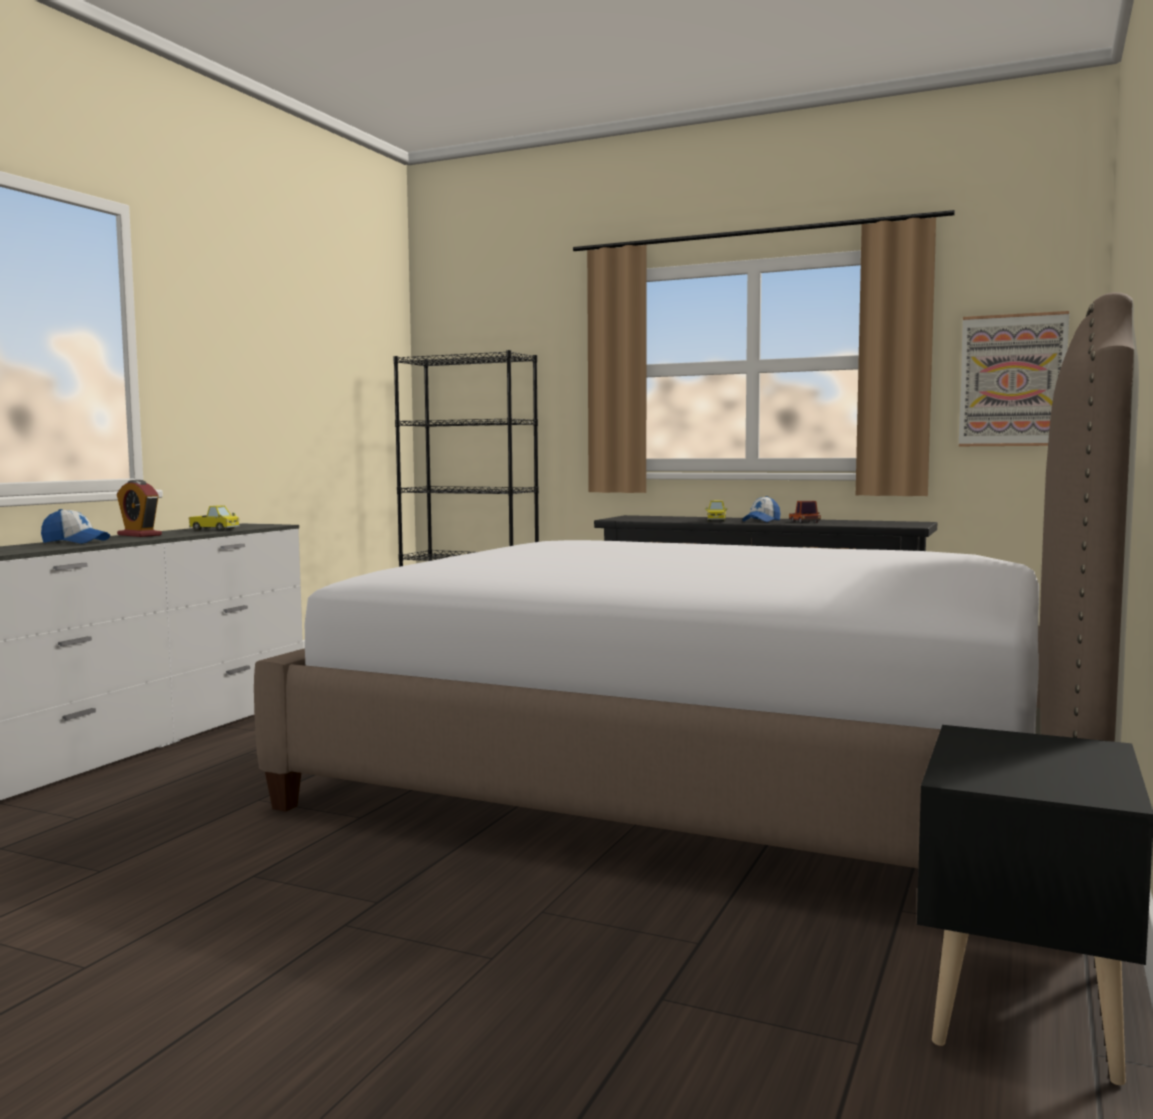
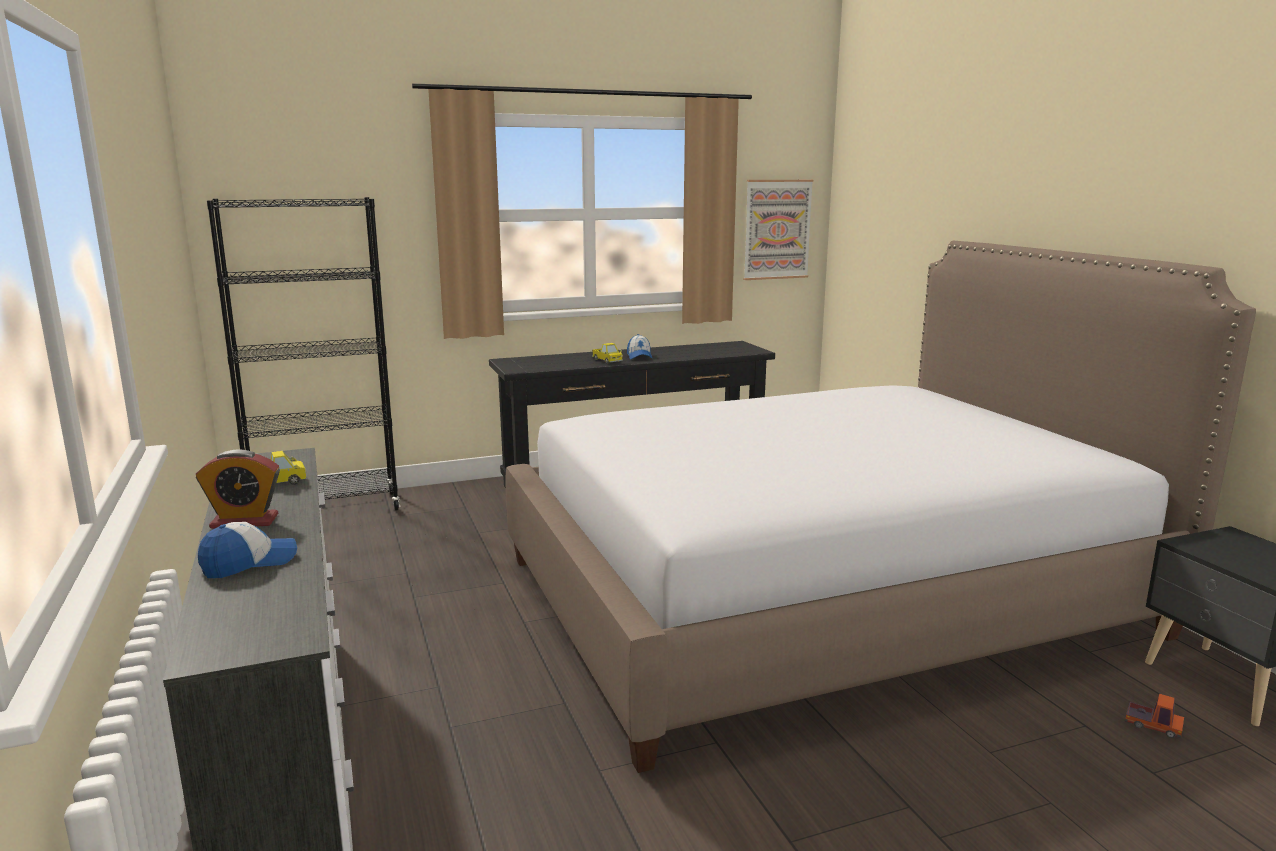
camera: 45 degrees left, 10 degrees up
(804, 522) = (673, 354): toy truck -> toy truck (1153, 726)

